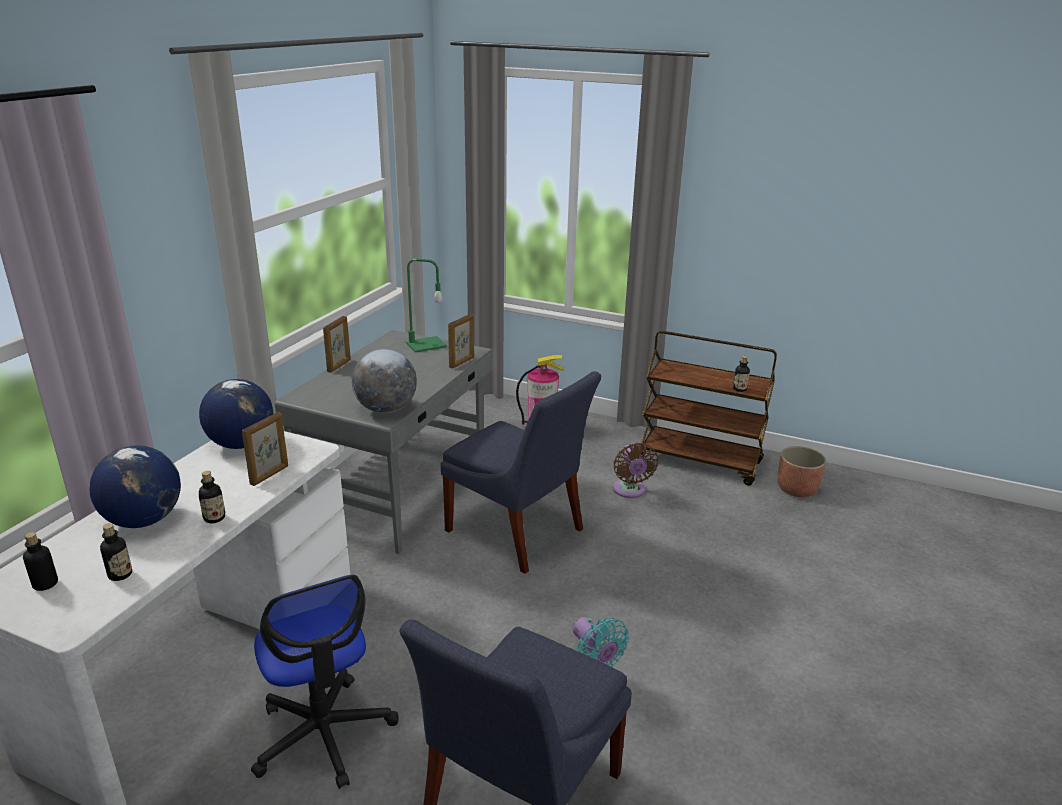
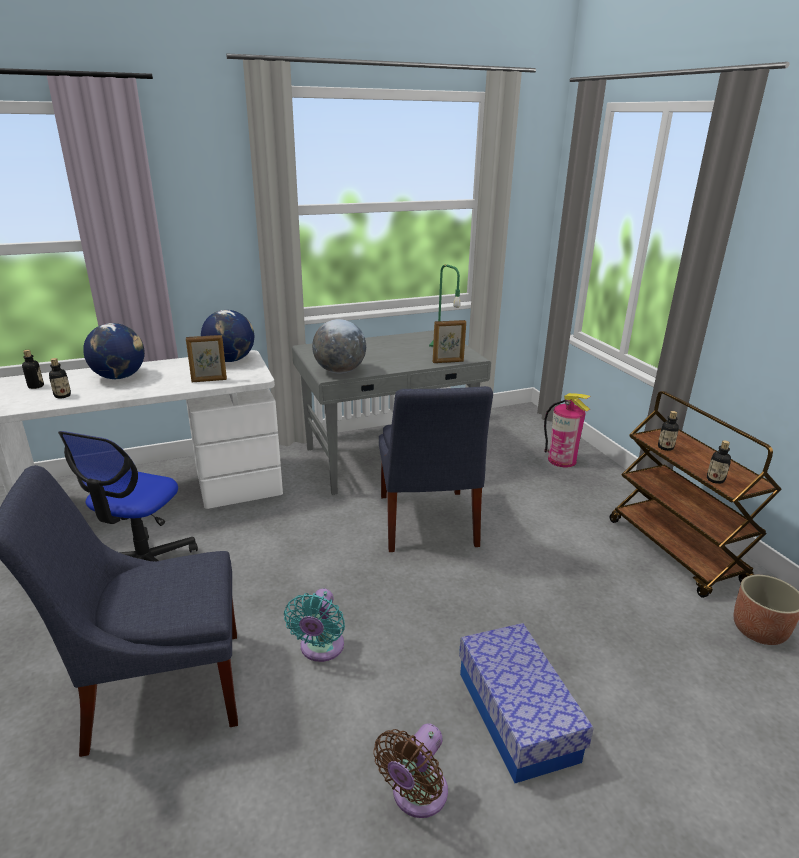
camera: 45 degrees right, 0 degrees up
(214, 518) = (144, 389): bottle -> bottle (665, 447)
(339, 366) = (366, 339): picture frame -> none
(630, 491) = (565, 541): brown fan -> brown fan (416, 796)
(760, 626) = (517, 715): none -> storage box

